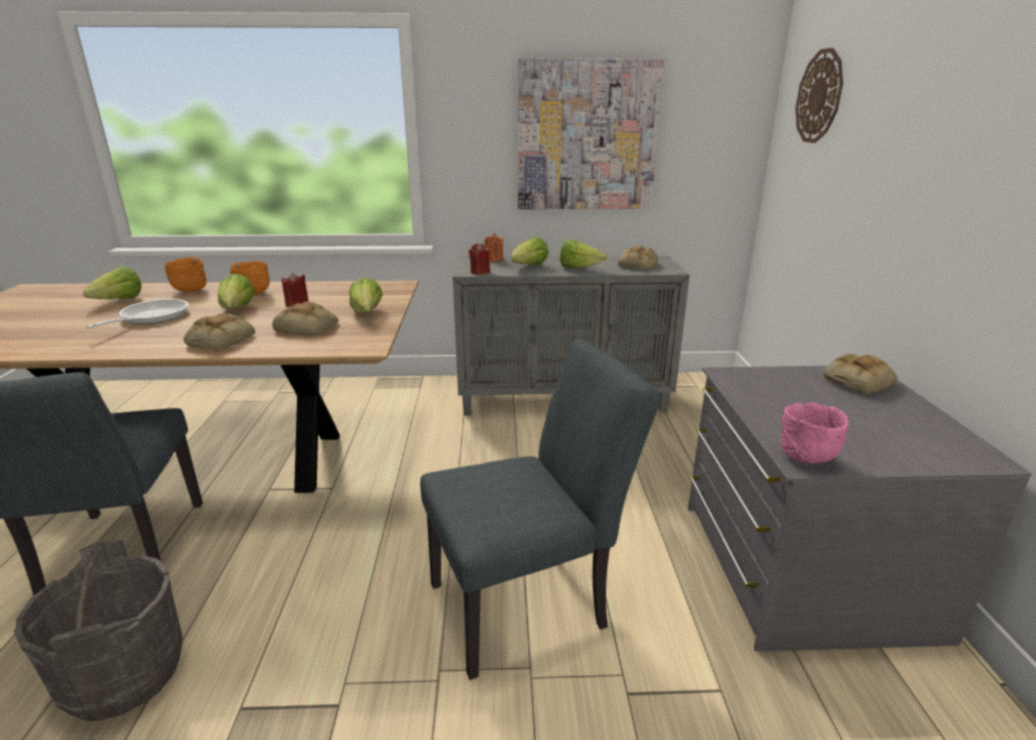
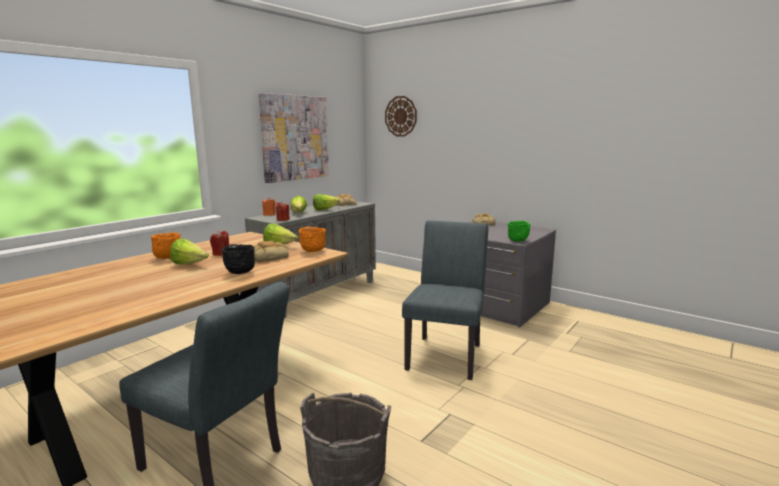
camera: 50 degrees left, 10 degrees down
(119, 301) = (60, 287): lettuce -> none
(150, 318) = (138, 283): frying pan -> none
(190, 291) = (103, 269): orange bowl -> orange bowl (312, 251)
(220, 340) = (239, 273): bread -> black bowl
(807, 459) = (518, 241): pink bowl -> green bowl

